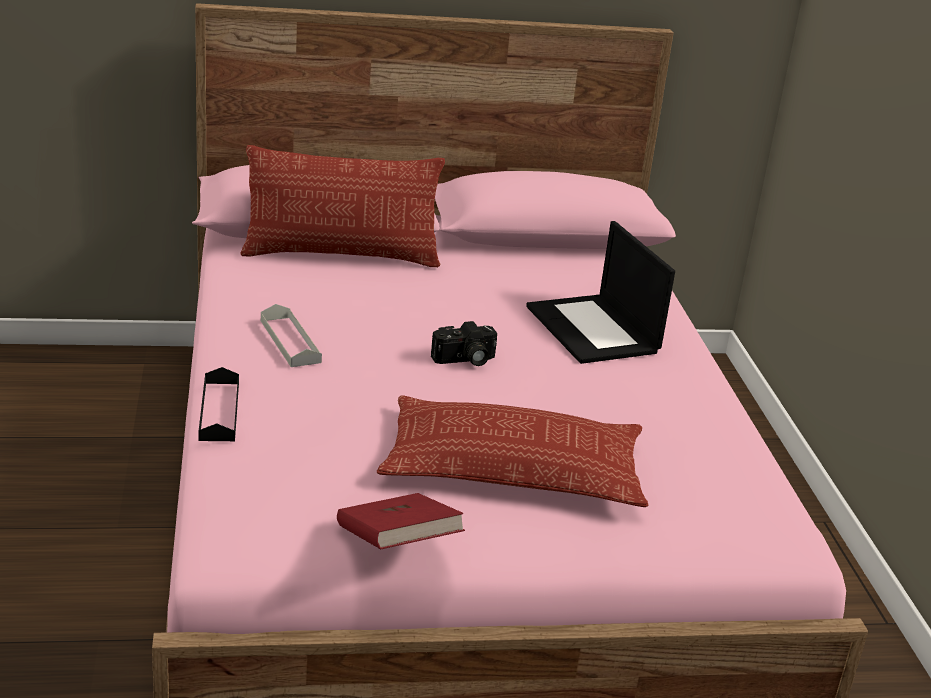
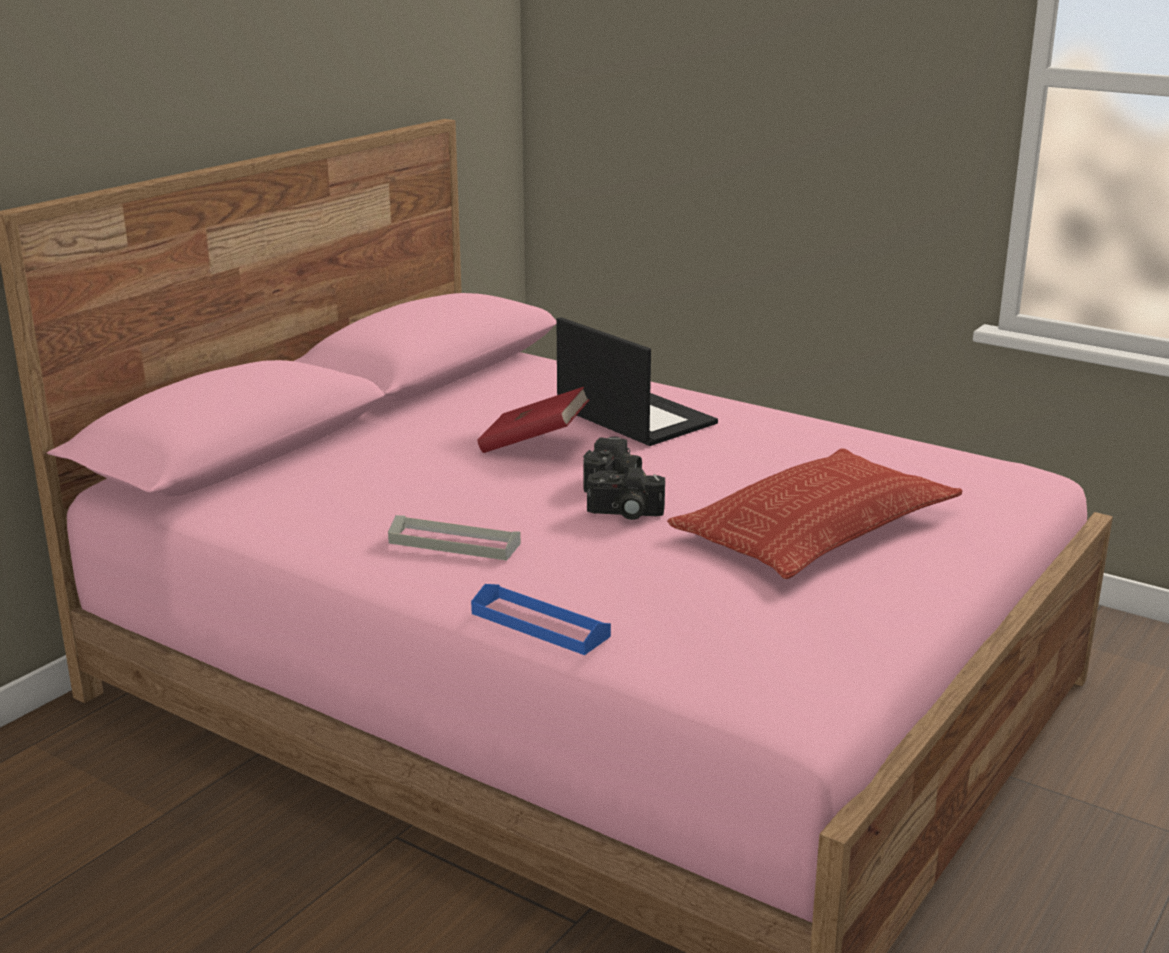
camera: 45 degrees left, 5 degrees down
(219, 411) = (540, 625): black tray -> blue tray
(341, 255) = (314, 462): pillow -> none
(396, 545) = (891, 621): red book -> red book (533, 444)
(416, 382) = (624, 513): none -> camera
(594, 330) = (633, 416): laptop -> laptop turned 150 degrees counterclockwise

